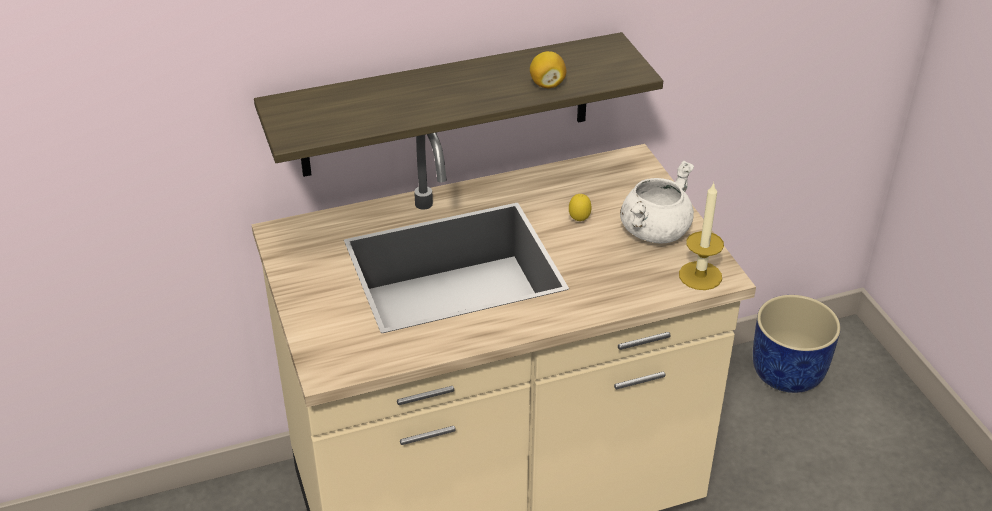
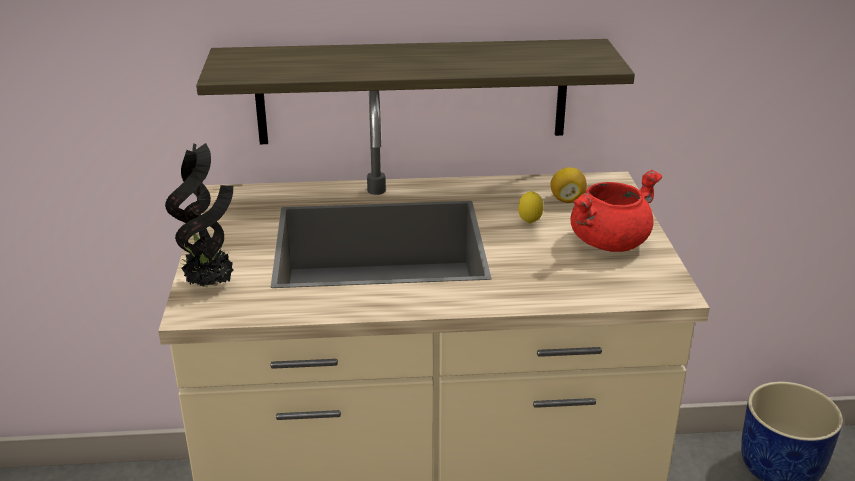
camera: 15 degrees right, 10 degrees down
(326, 339) = (211, 284): none -> potted plant
(547, 84) = (506, 64): lemon -> lemon (567, 200)
(654, 230) = (609, 241): white cooking pot -> red cooking pot
(700, 275) = (646, 288): candle -> none

